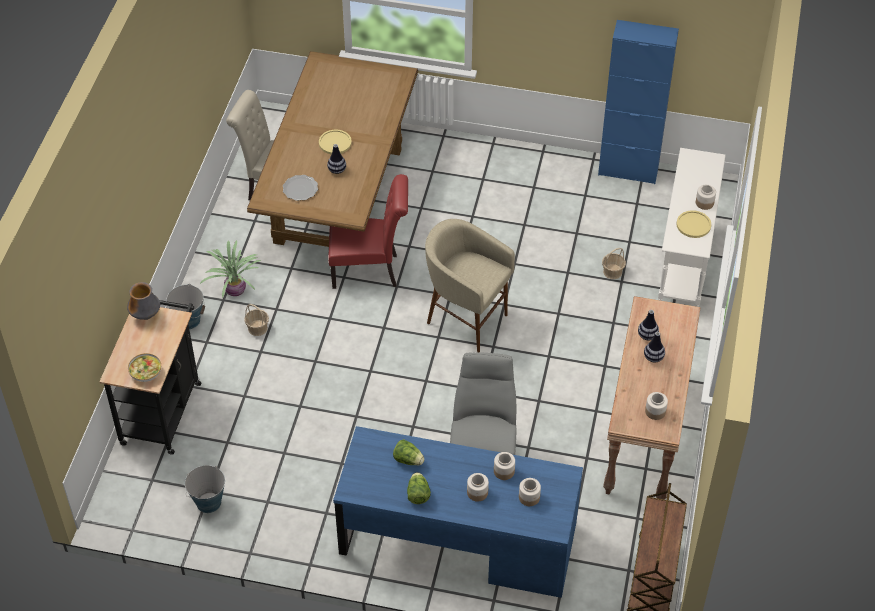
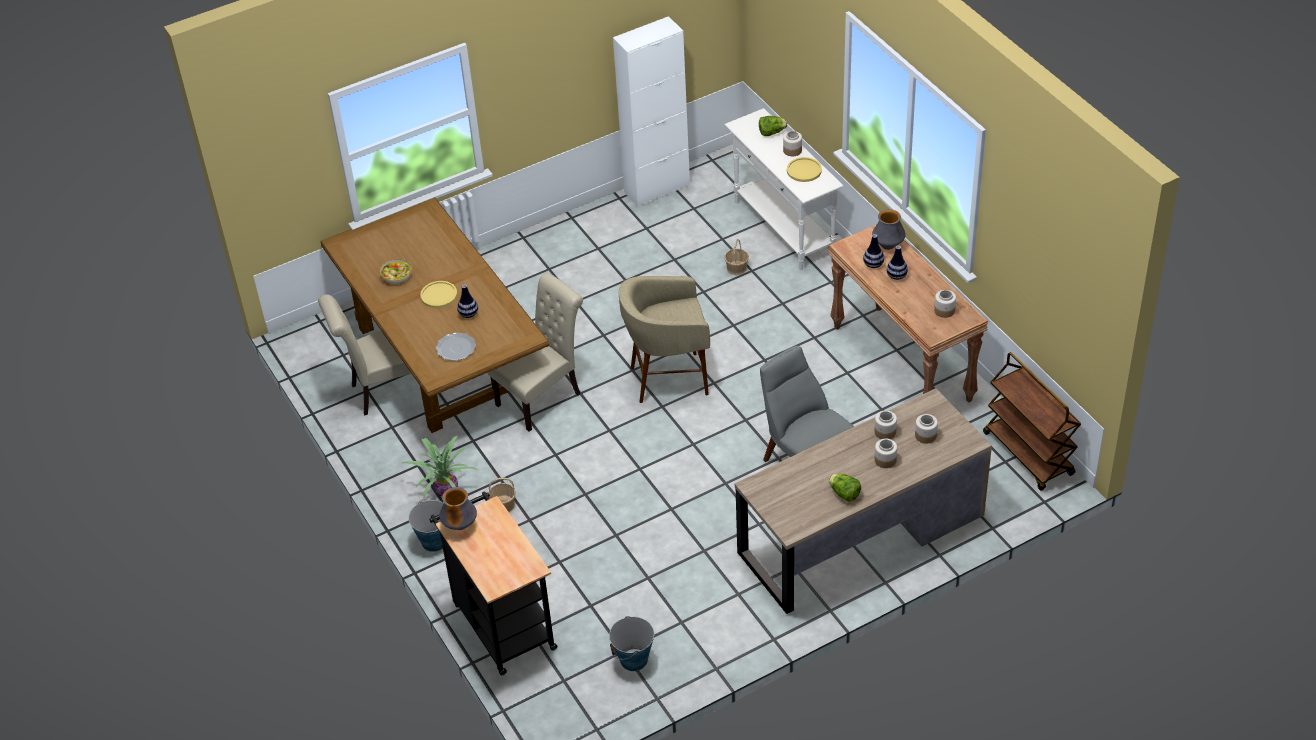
camera: 40 degrees left, 5 degrees down
(146, 372) = (519, 566): bowl -> bowl (397, 276)
(370, 270) = (543, 397): red chair -> beige chair
(408, 460) = (805, 476): lettuce -> lettuce (771, 132)
(458, 539) = (860, 534): blue desk -> brown desk
(628, 170) = (657, 189): blue cabinet -> white cabinet
(677, 329) = (888, 246): none -> vase

